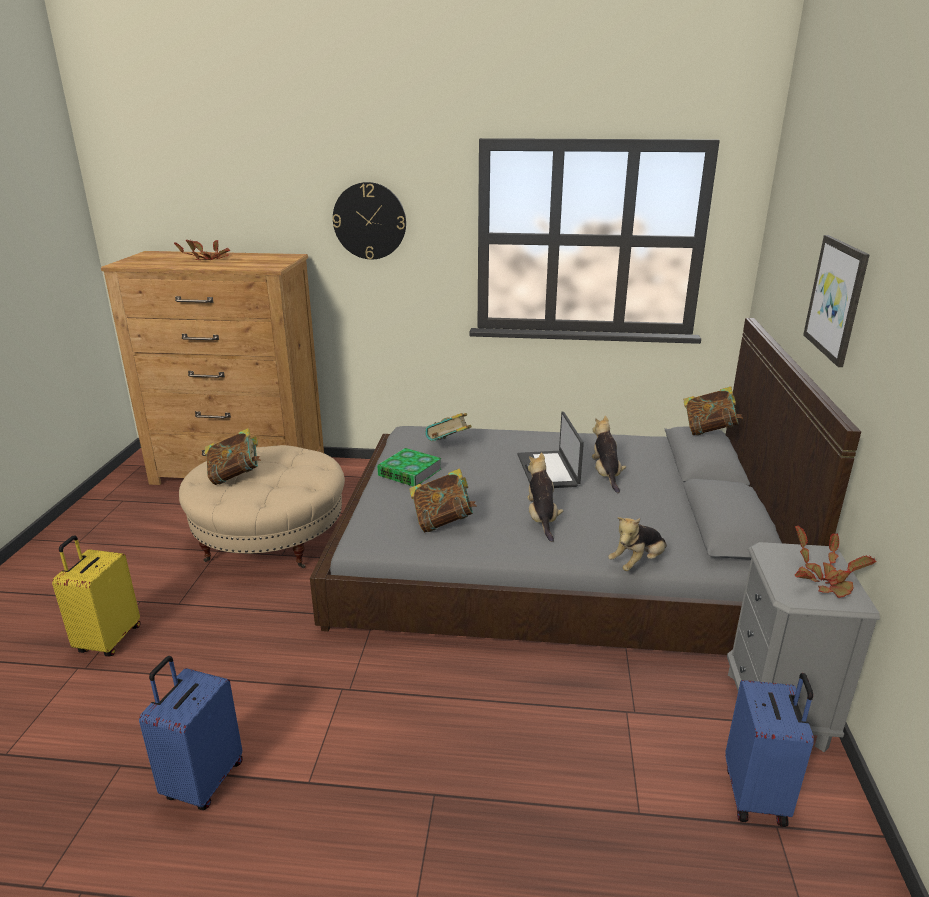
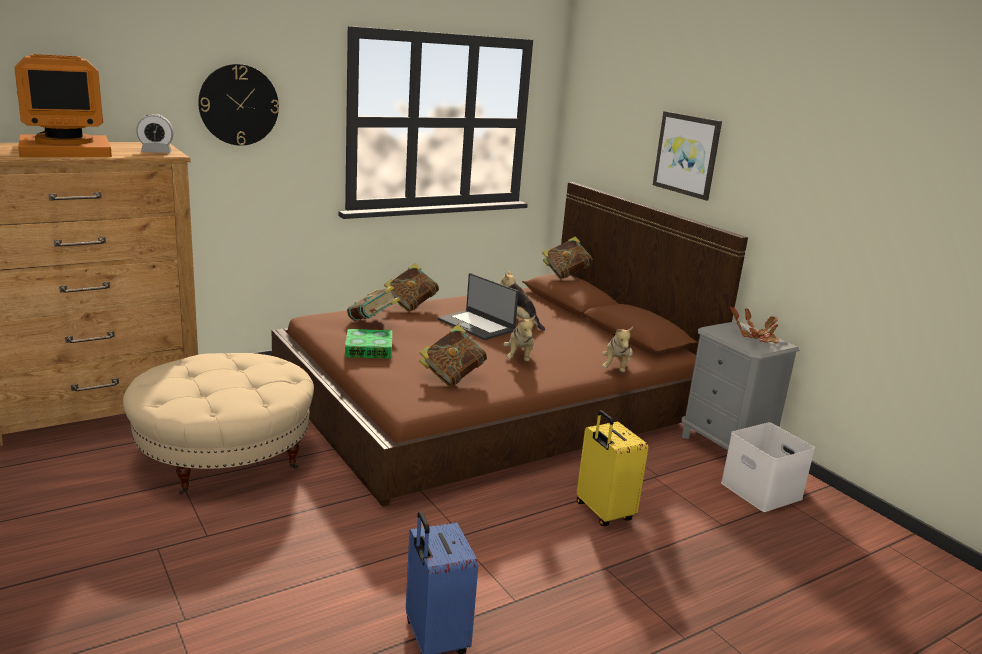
camera: 40 degrees left, 5 degrees down
(108, 640) = (173, 589): yellow suitcase -> yellow suitcase (603, 512)
(208, 260) = (66, 150): potted plant -> monitor
(235, 476) = (199, 388): book -> book (411, 305)
(267, 264) = (156, 152): none -> alarm clock
(541, 519) = (519, 358): plush toy -> plush toy turned 135 degrees counterclockwise
(552, 555) = (491, 400): grey bed -> brown bed
(757, 795) = (763, 491): blue suitcase -> white storage box

